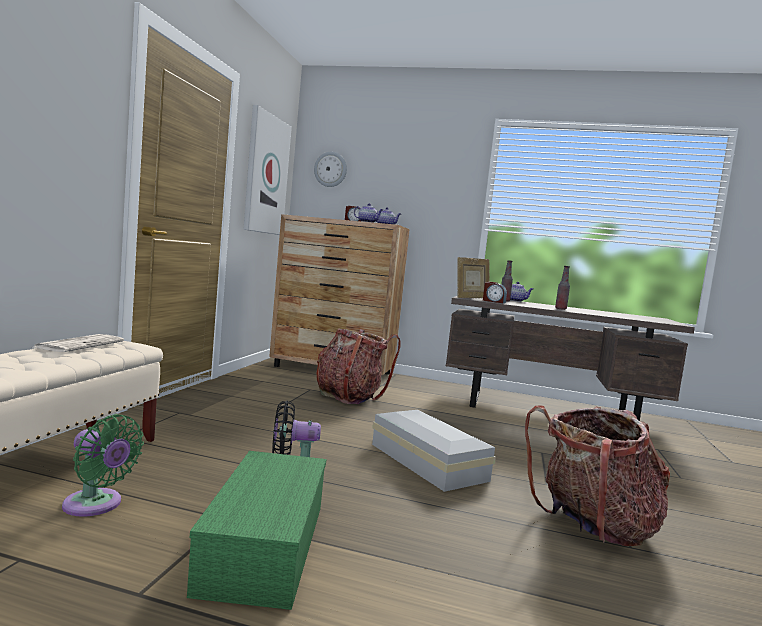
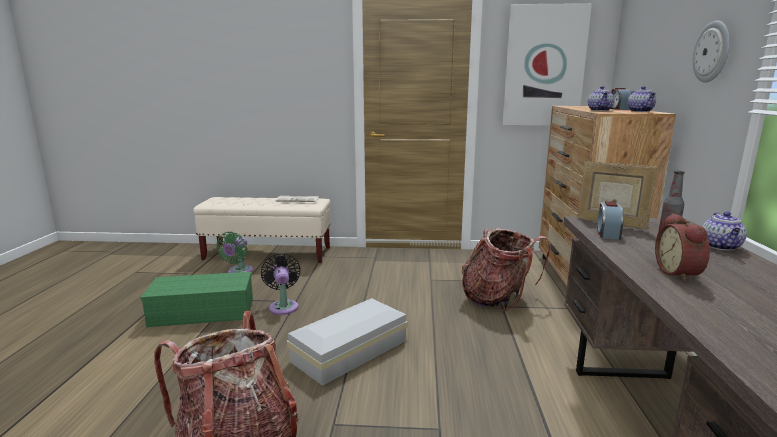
camera: 80 degrees right, 10 degrees up
(330, 169) = (634, 41): wall clock -> wall clock (712, 52)
(560, 309) = (680, 273): bottle -> alarm clock

